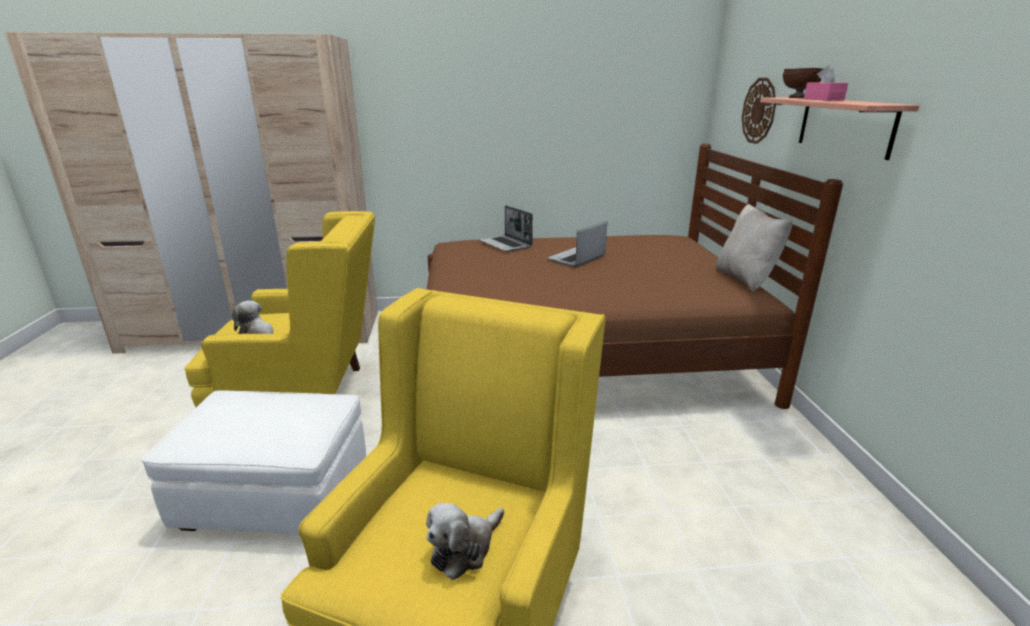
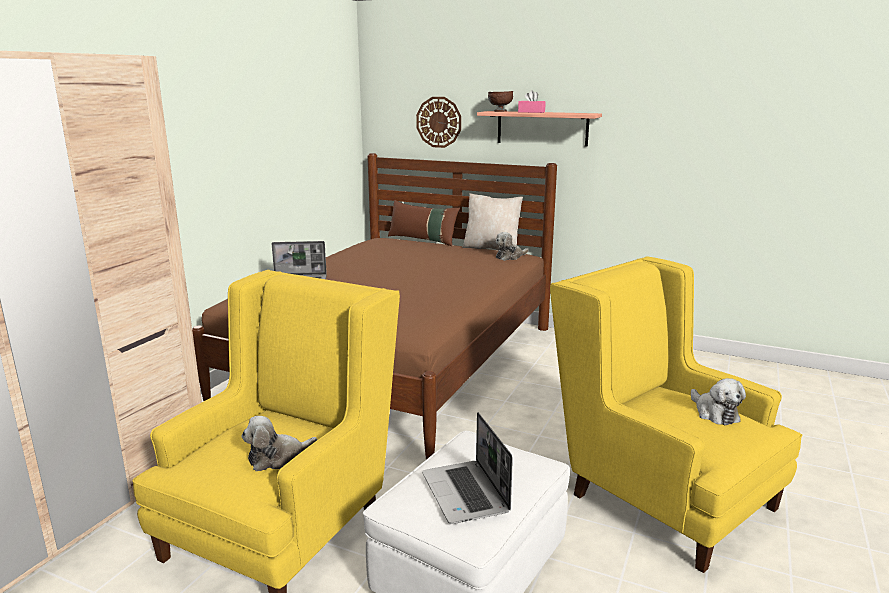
camera: 60 degrees left, 5 degrees down
(576, 258) = (384, 271): laptop -> laptop (466, 493)
(708, 249) = (423, 240): none -> brown pillow
(730, 292) = (510, 257): none -> plush toy

